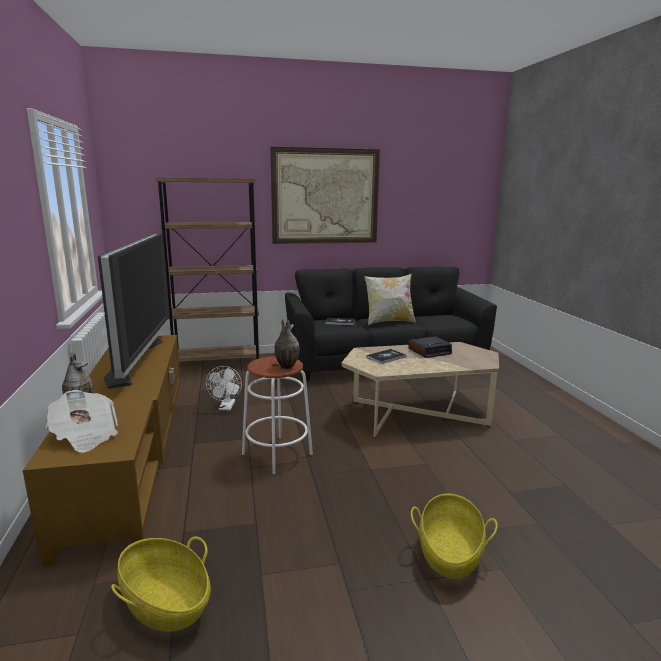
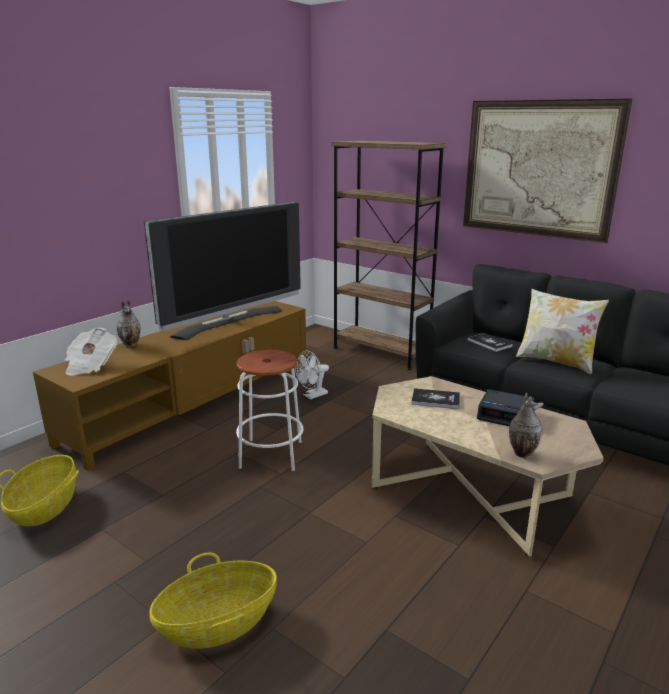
camera: 50 degrees right, 5 degrees up
(286, 367) = (268, 365): vase -> vase (521, 453)

